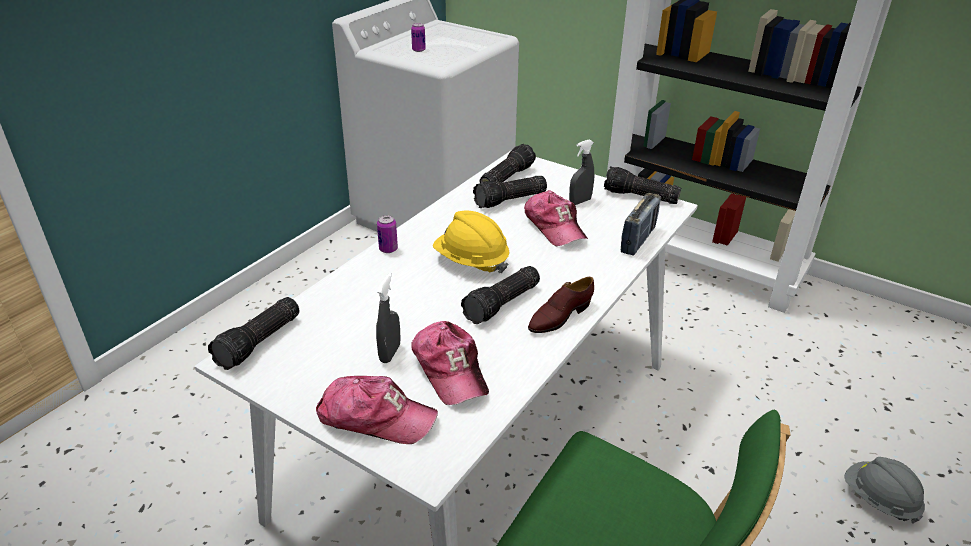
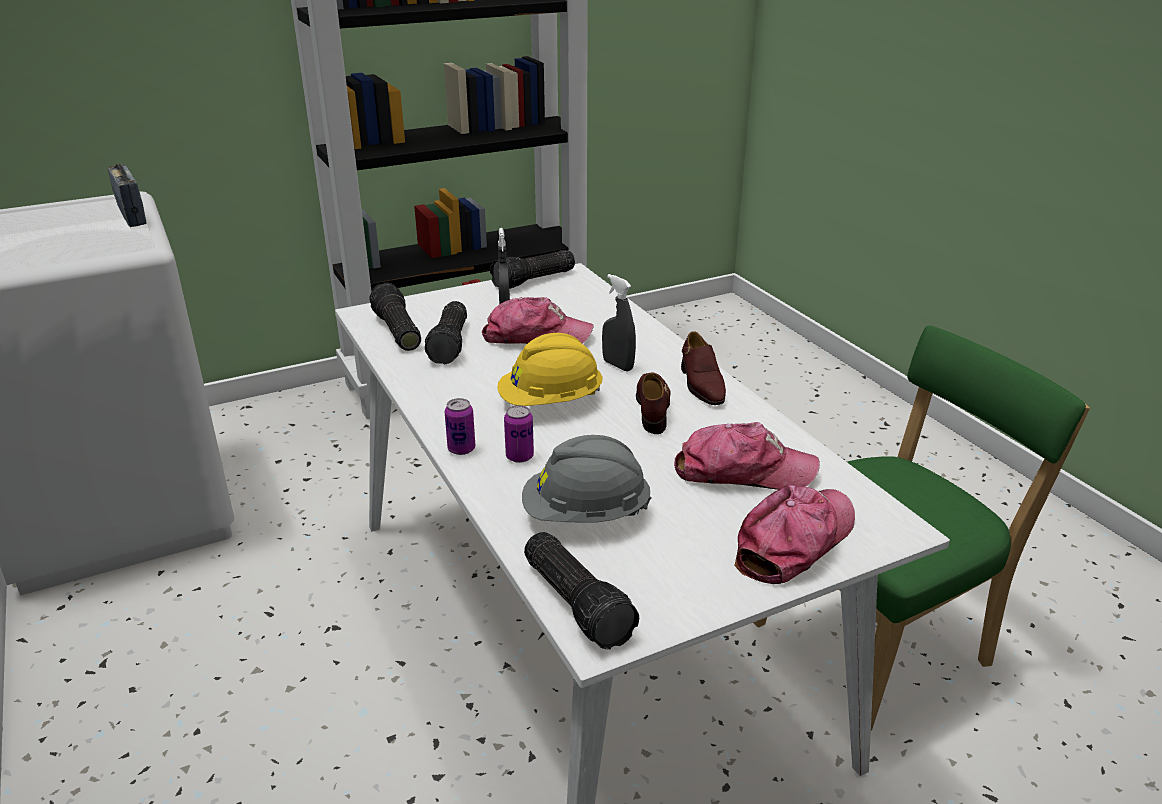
camera: 60 degrees left, 5 degrees down
(390, 353) = (684, 503): grey spray bottle -> grey spray bottle (618, 365)
(418, 50) = (60, 247): can -> can (519, 456)
(503, 304) = (653, 408): flashlight -> brown shoe
(638, 240) = (610, 307): radio -> radio (132, 217)
(879, 500) = (823, 433): grey hard hat -> grey hard hat (585, 515)

